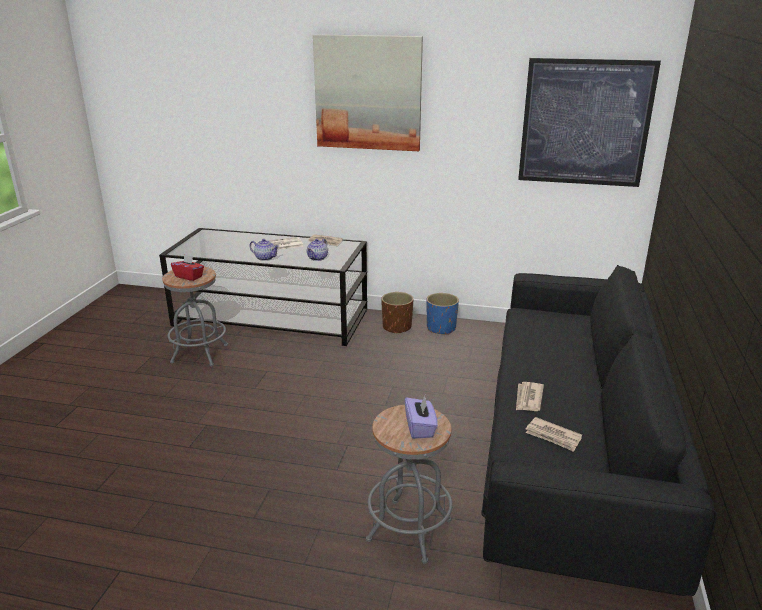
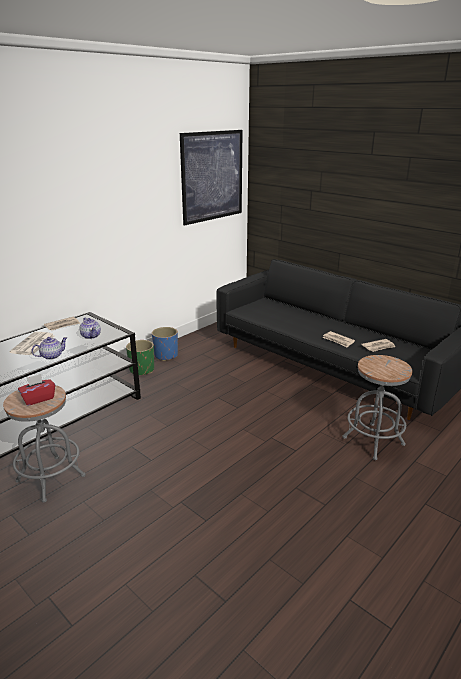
camera: 60 degrees left, 0 degrees up
(368, 93) = (73, 176): picture -> none
(397, 327) = (141, 370): brown planter -> green planter
(420, 428) = (388, 364): purple tissue box -> none

